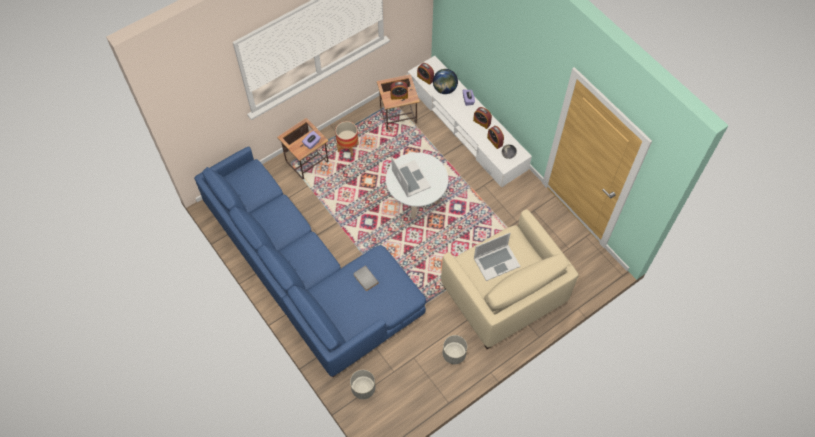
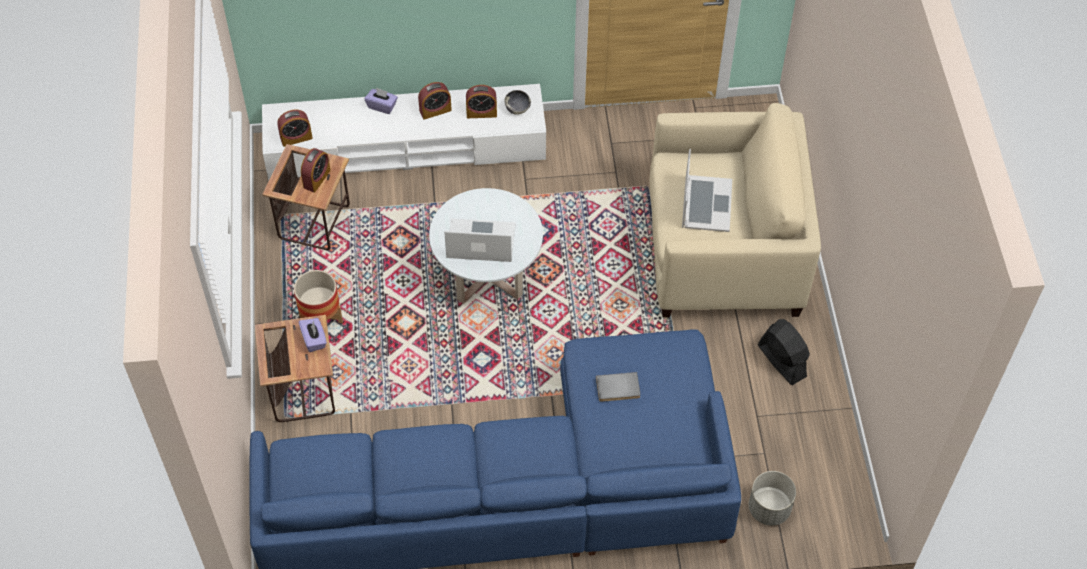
camera: 60 degrees left, 5 degrees down
(444, 89) = (337, 124): globe -> none
(454, 354) = (782, 361): grey planter -> black fan

